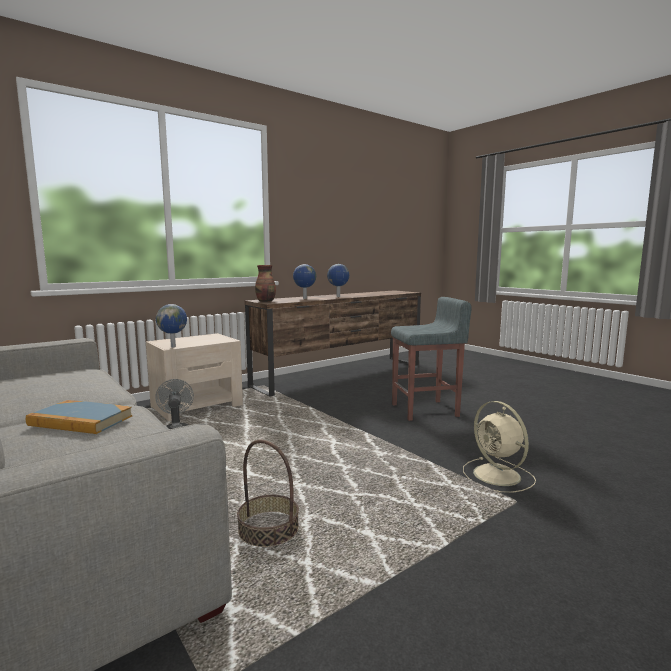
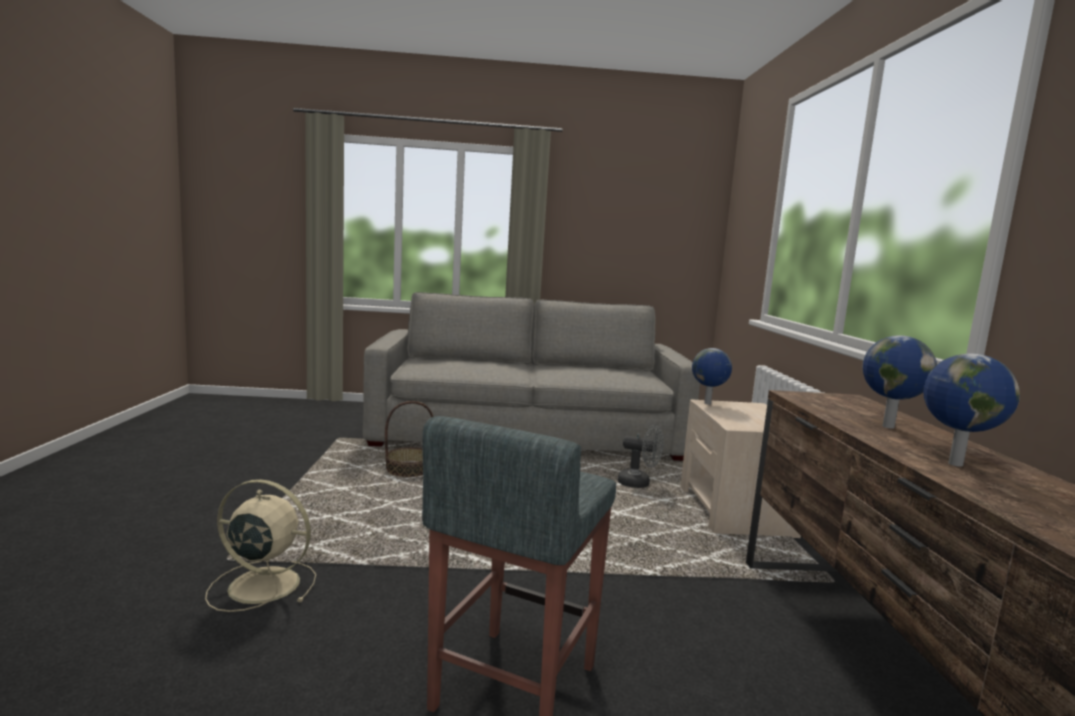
camera: 125 degrees right, 0 degrees up
(80, 421) = (492, 367): book -> none
(266, 301) = (822, 397): vase -> none

